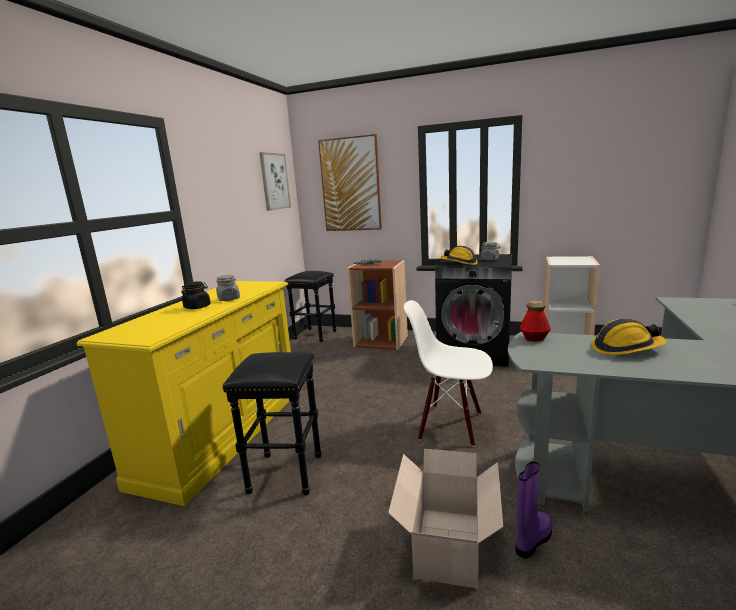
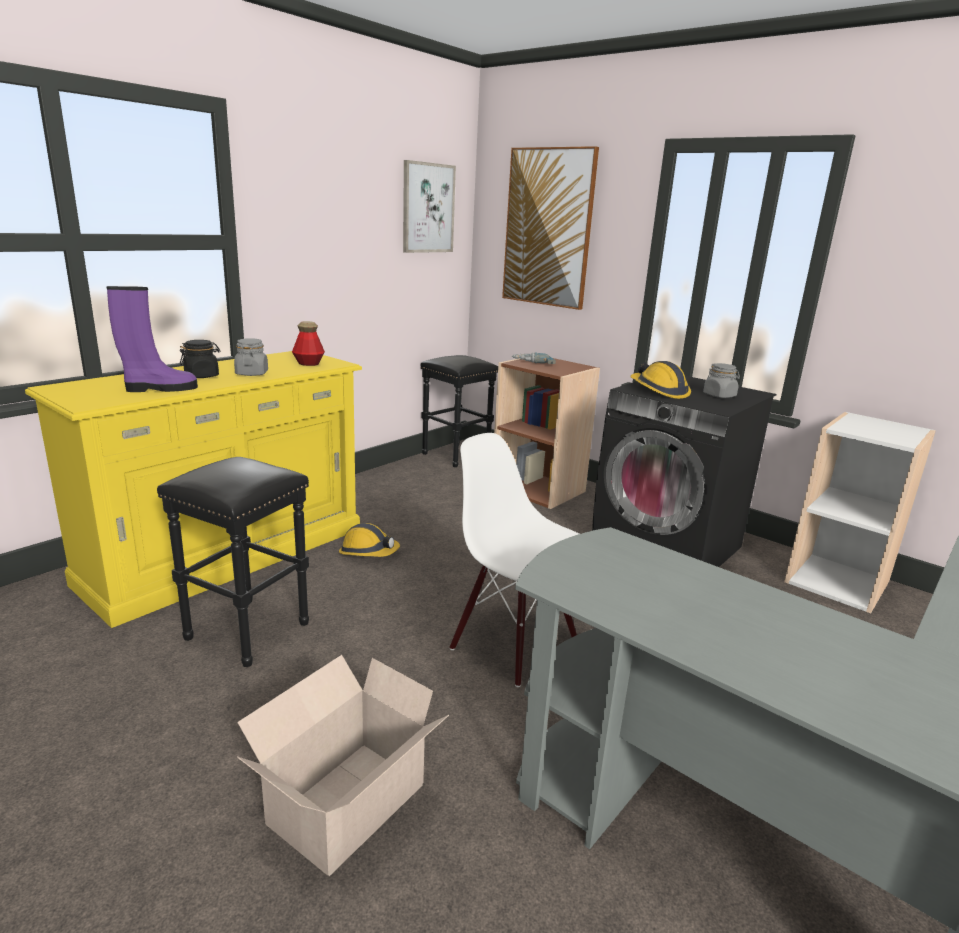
camera: 20 degrees right, 5 degrees up
(532, 539) = (466, 849): purple boot -> purple boot (159, 389)
(534, 338) = (613, 544): bottle -> bottle (308, 363)
(625, 349) = (735, 607): hard hat -> hard hat (368, 552)

